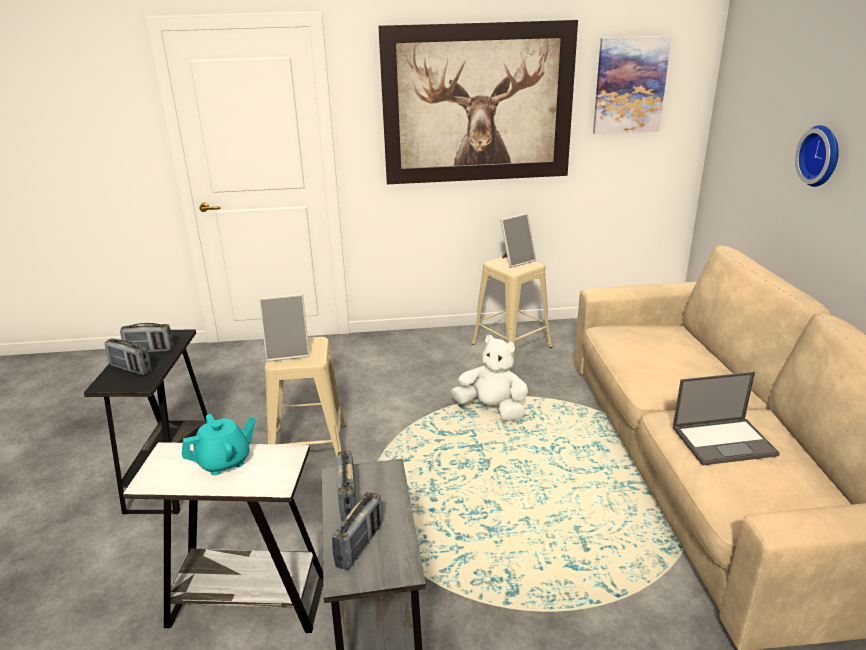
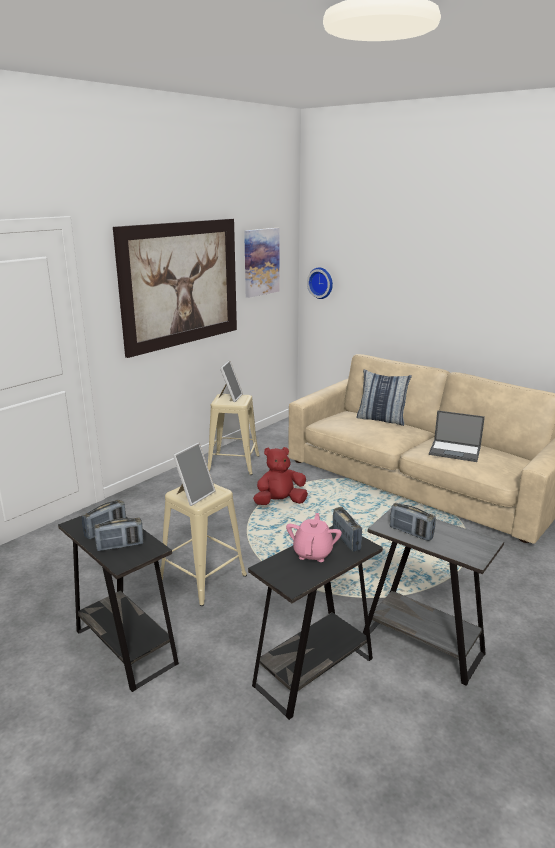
camera: 45 degrees left, 5 degrees down
(224, 461) = (313, 553): turquoise teapot -> pink teapot
(247, 602) = (313, 672): white side table -> black side table
(359, 545) = (454, 545): radio -> radio (346, 540)
(492, 409) = (280, 502): white plush toy -> red plush toy
(703, 354) = (381, 419): none -> pillow
(724, 441) = (455, 451): laptop -> laptop turned 75 degrees clockwise
(822, 156) = (408, 290): wall clock -> wall clock (321, 283)

